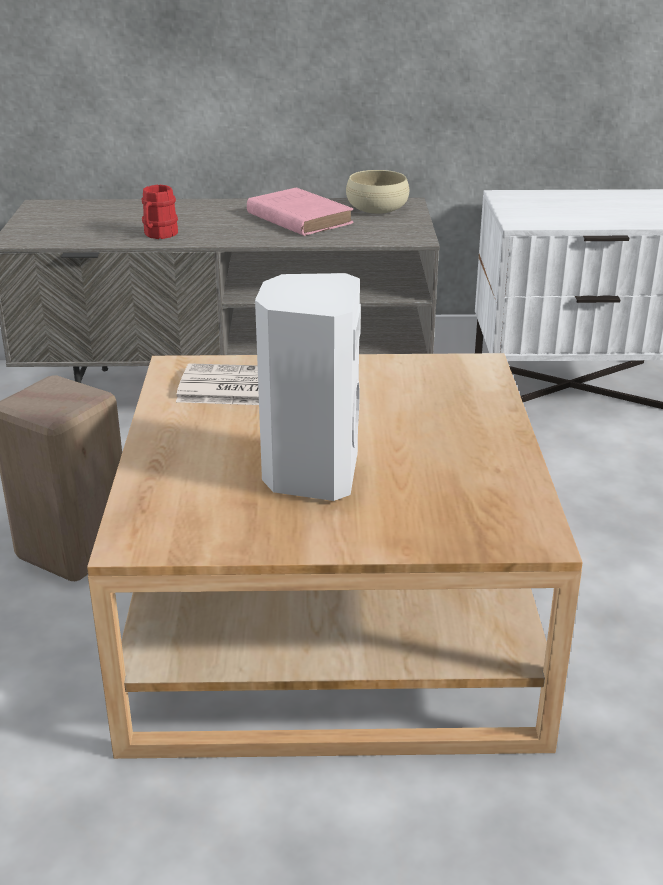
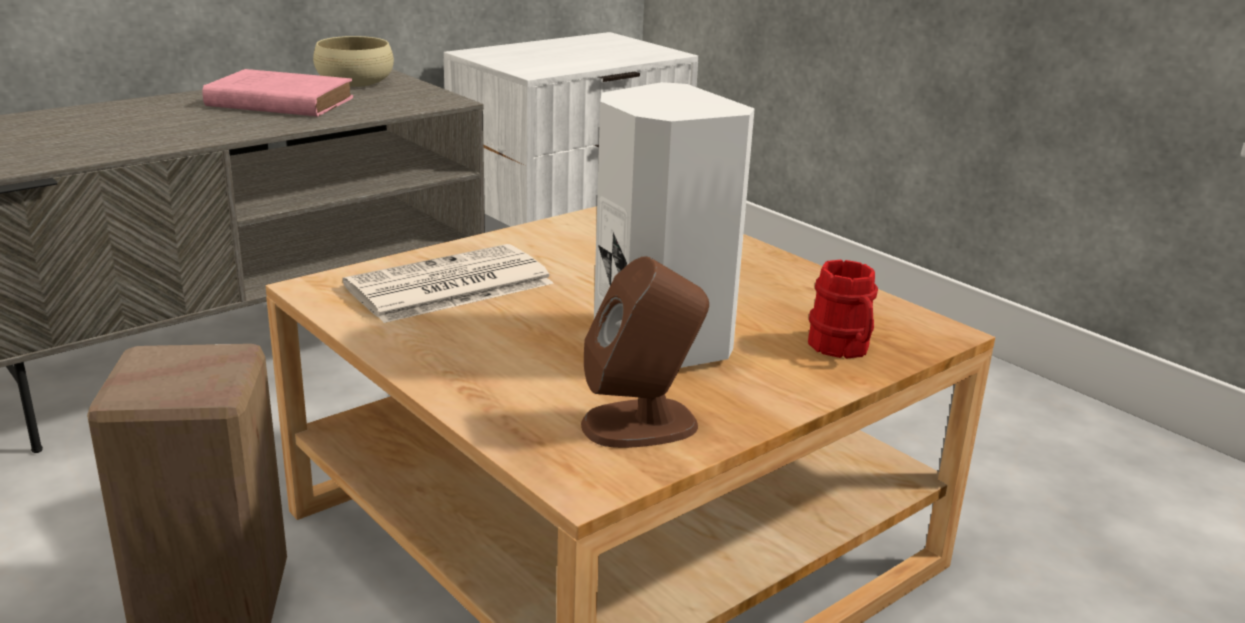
camera: 40 degrees left, 5 degrees down
(158, 235) = (119, 144): red mug -> red mug (843, 349)
(214, 522) = (641, 424): none -> brown speaker

